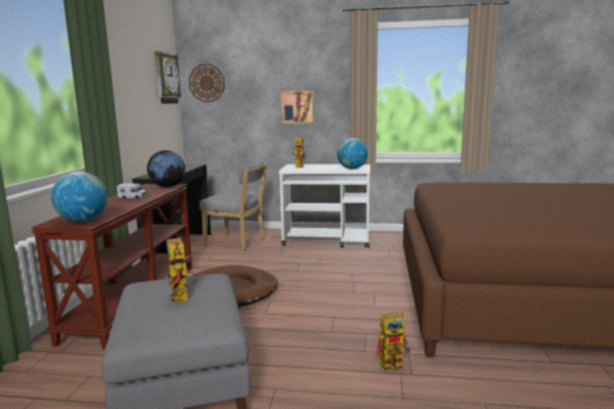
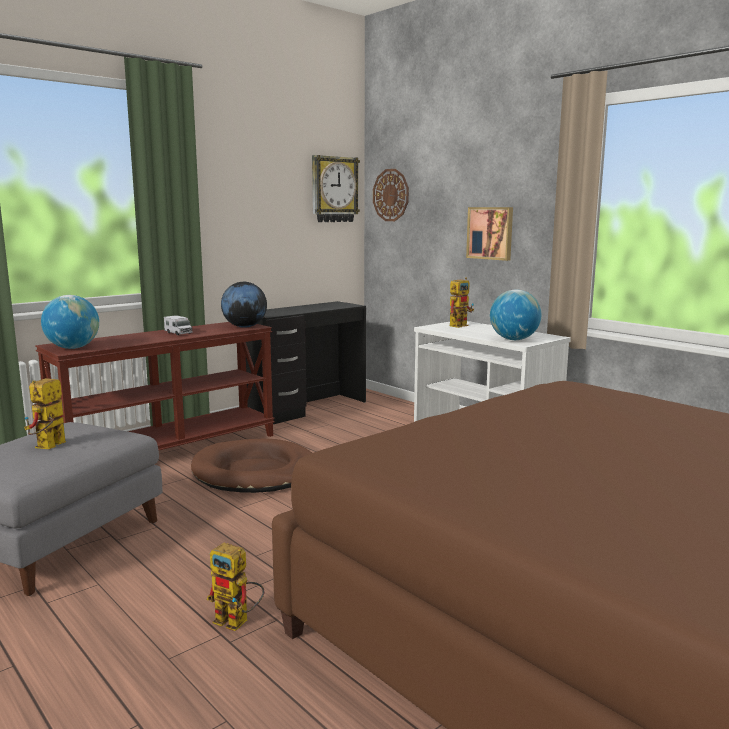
camera: 40 degrees right, 0 degrees up
(237, 242) = (374, 419): grey chair -> none

